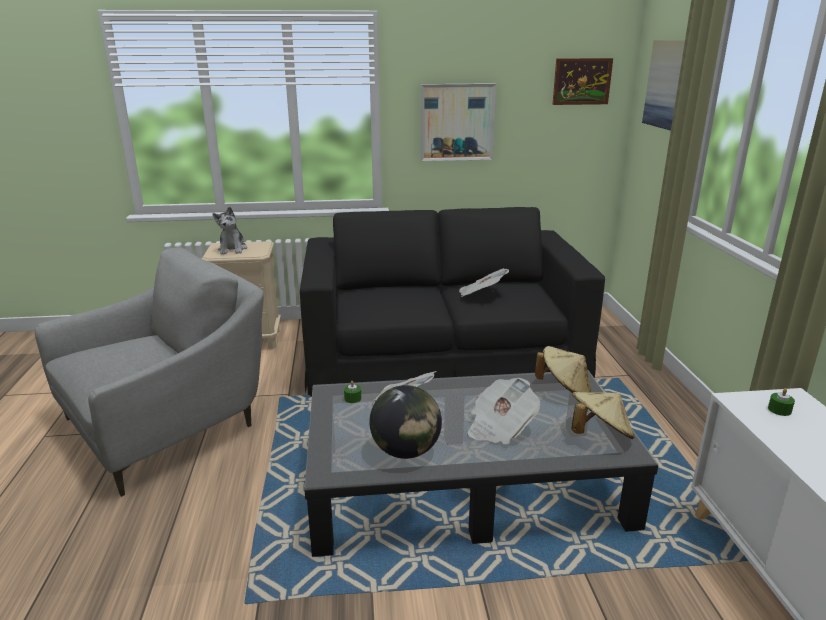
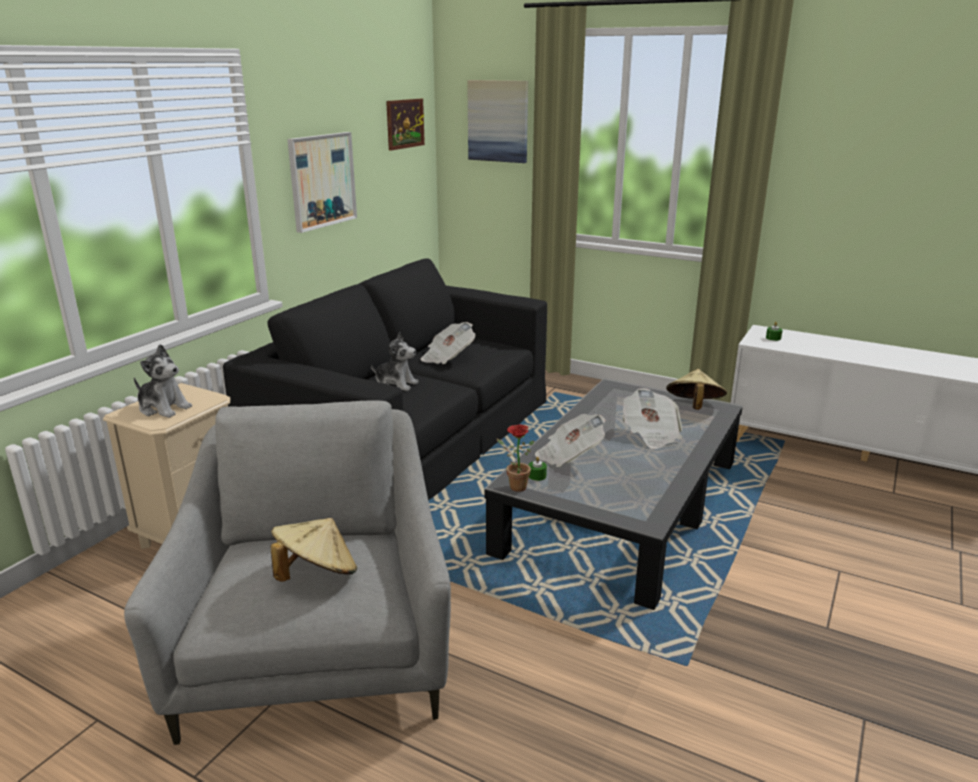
camera: 55 degrees left, 0 degrees up
(325, 395) = (514, 486): none -> potted plant
(404, 296) = (396, 384): none -> plush toy
(405, 451) = (648, 479): globe -> none
(564, 388) = (622, 394): beige hat -> beige hat (316, 574)

